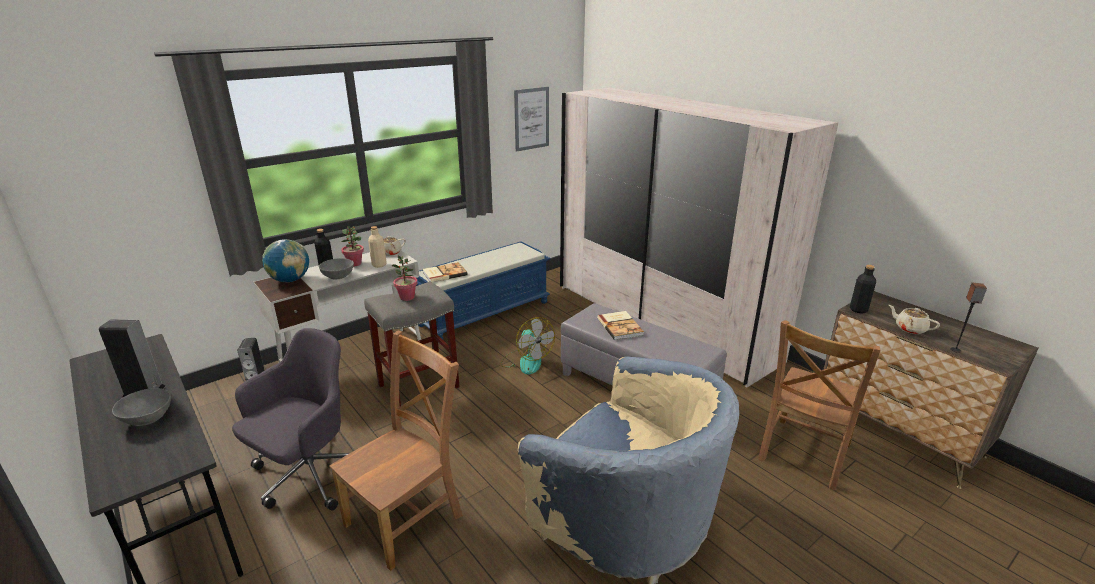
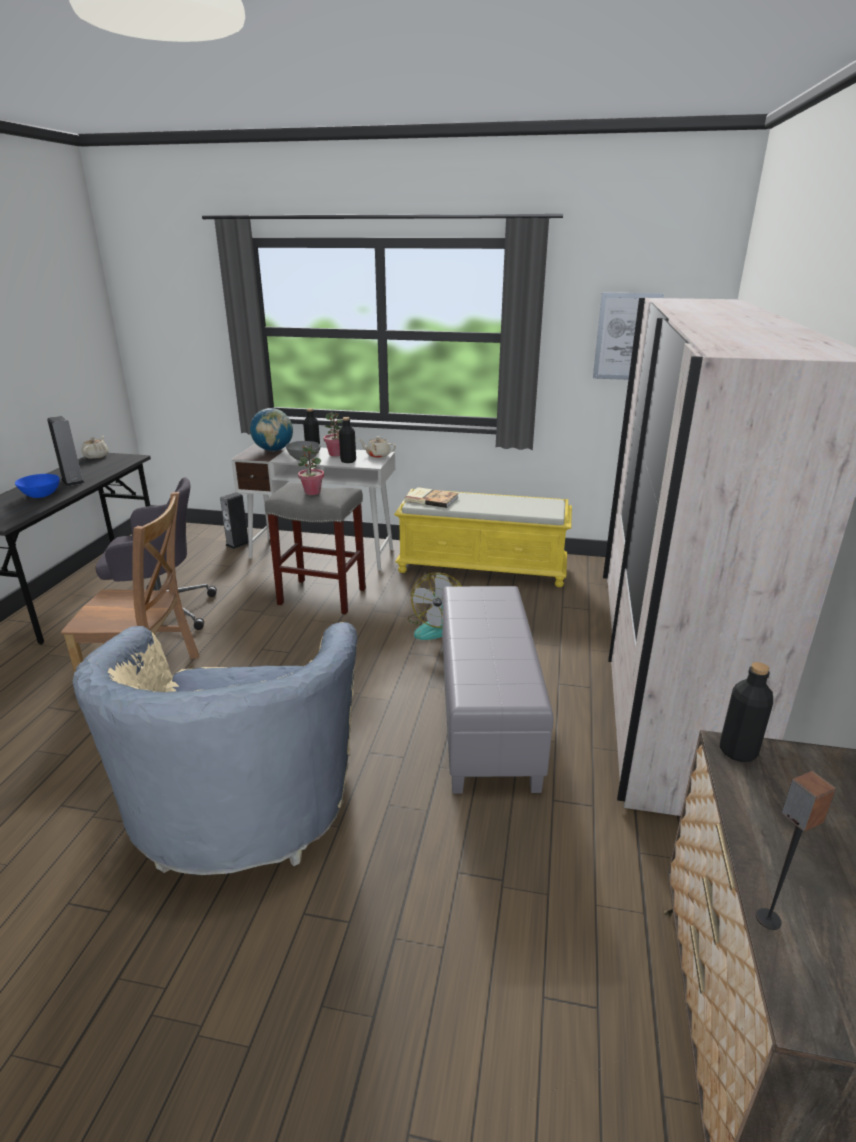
camera: 50 degrees right, 0 degrees up
(148, 419) = (41, 495): grey bowl -> blue bowl
(379, 265) = (348, 461): beige bottle -> black bottle
(485, 313) = (483, 568): blue bench -> yellow bench
(620, 326) = (487, 619): book -> none
(803, 454) = (535, 930): brown chair -> none
(909, 328) = (763, 831): beige teapot -> beige teapot (96, 456)

